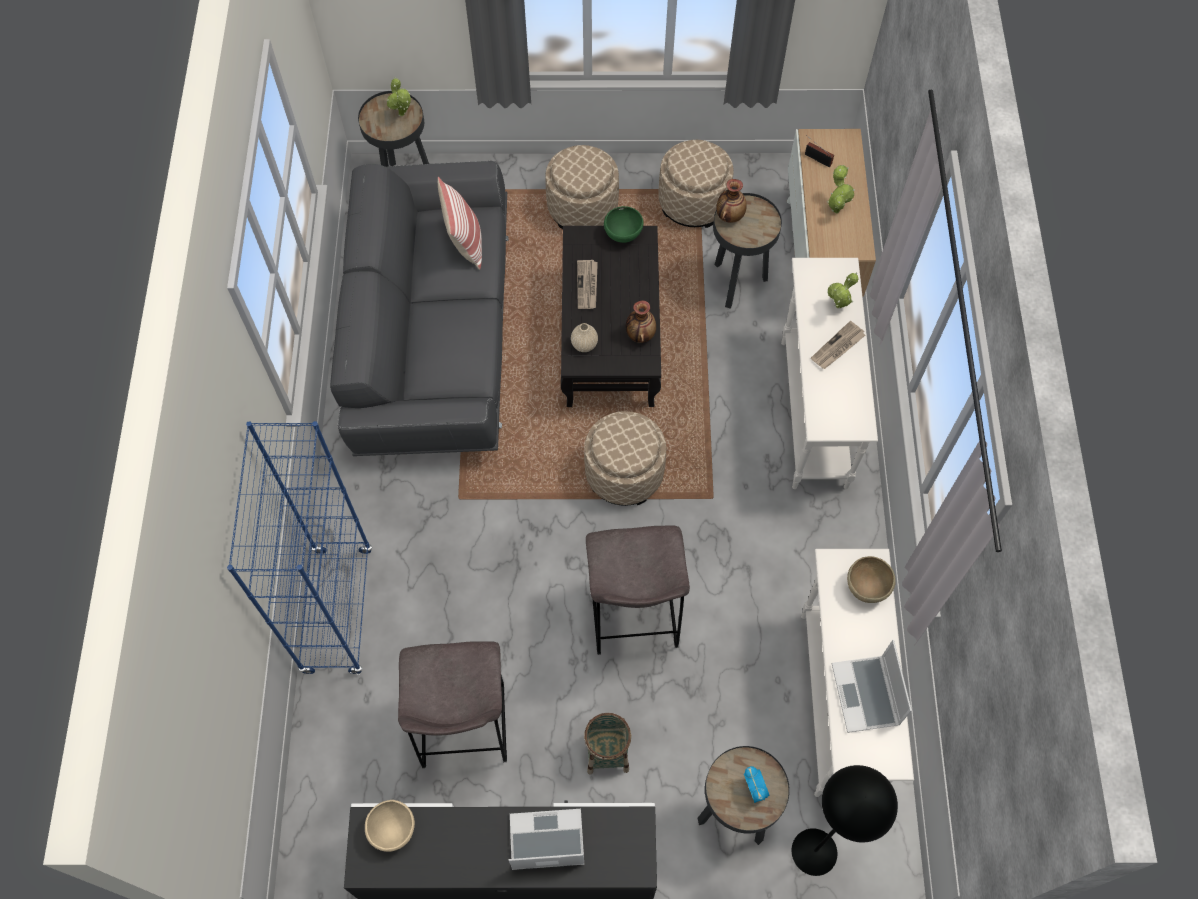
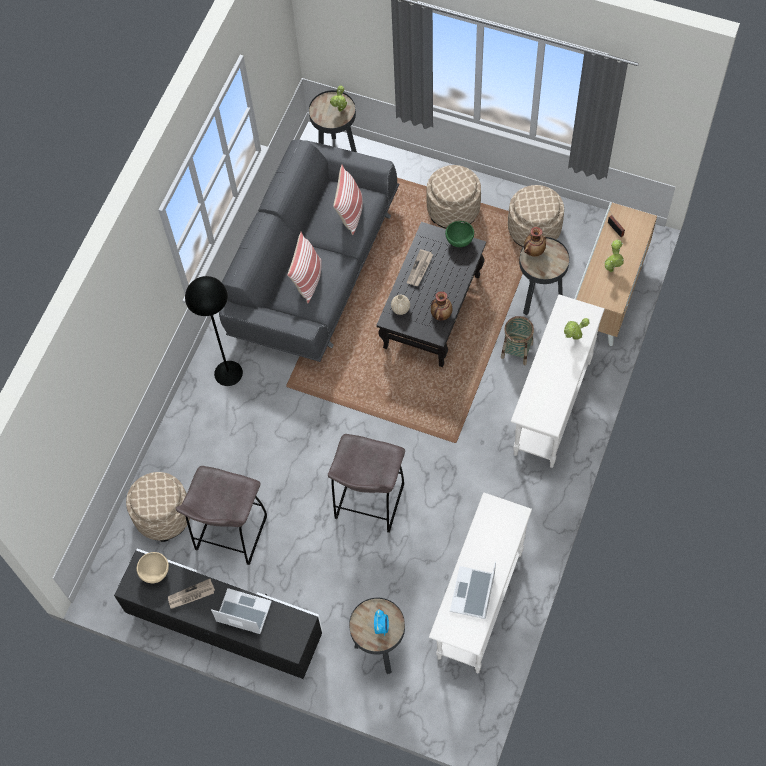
camera: 25 degrees right, 0 degrees up
(338, 610) = (181, 433): blue bookcase -> none
(444, 345) = (308, 280): none -> pillow
(607, 752) = (315, 582): basket -> basket (516, 350)
(624, 473) = (403, 406): beige ottoman -> beige ottoman (163, 515)
(814, 851) = (421, 691): black floor lamp -> black floor lamp (228, 373)
(837, 347) = (560, 365): newspaper -> newspaper (191, 595)
(866, 587) = (505, 528): brown bowl -> none

